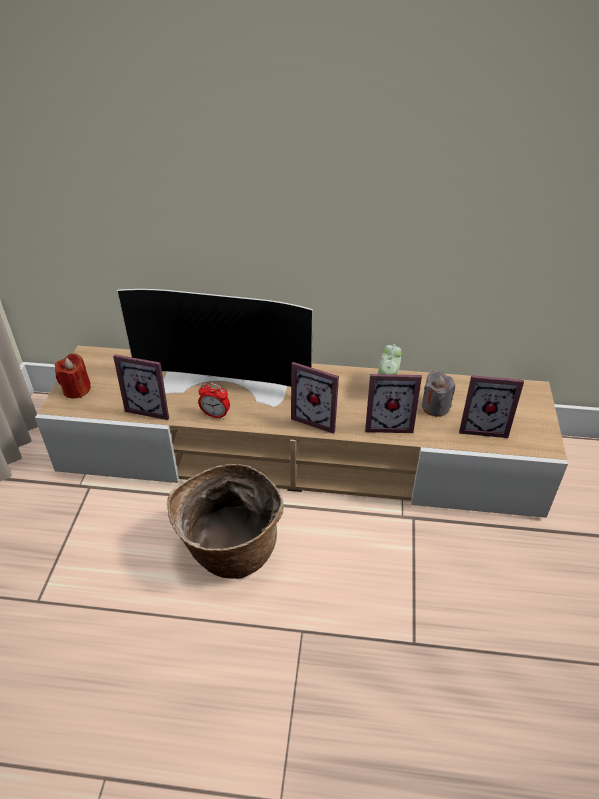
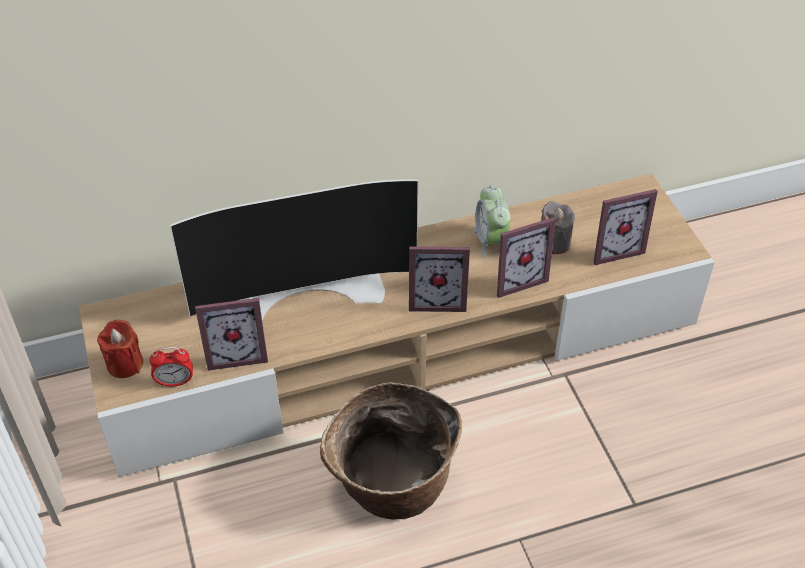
camera: 25 degrees left, 5 degrees up
(215, 415) = (319, 336): alarm clock -> alarm clock (175, 382)

